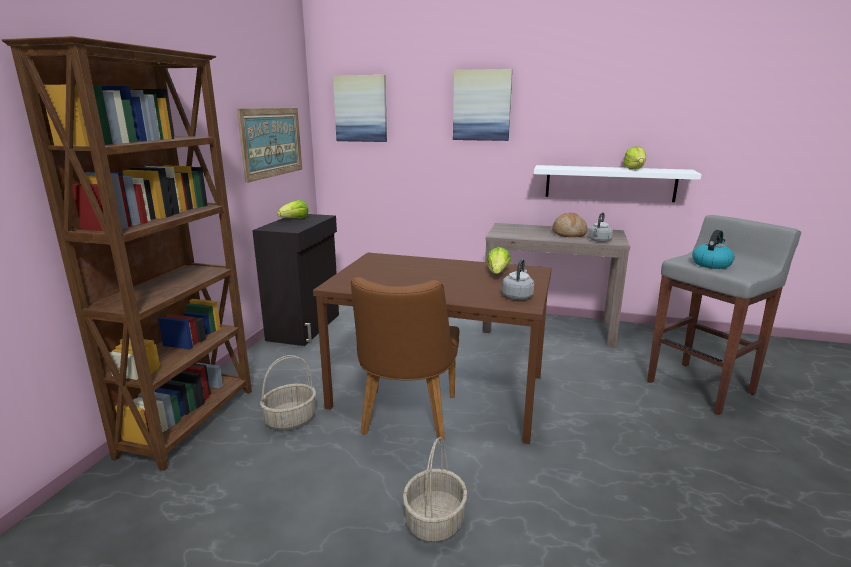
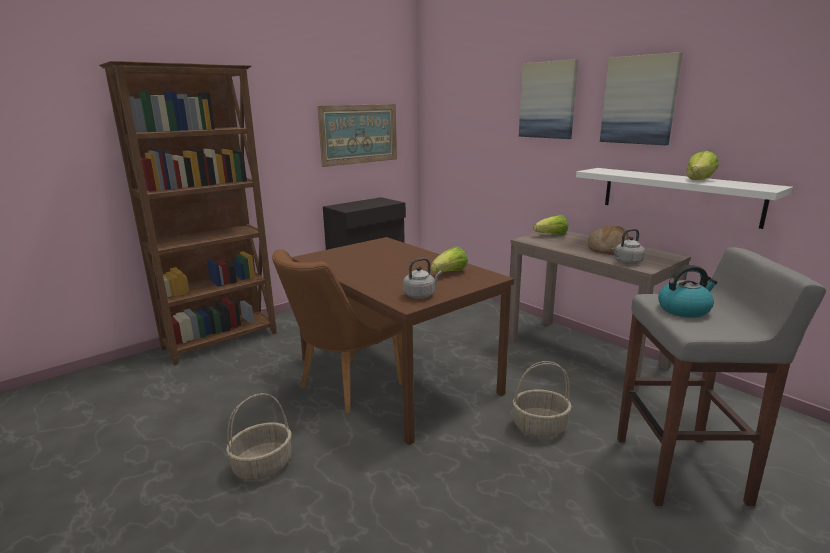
camera: 35 degrees right, 0 degrees up
(291, 419) = (274, 360): basket -> basket (540, 426)
(295, 219) = (368, 202): lettuce -> lettuce (551, 235)
(361, 108) = (450, 104): picture -> picture (639, 100)

